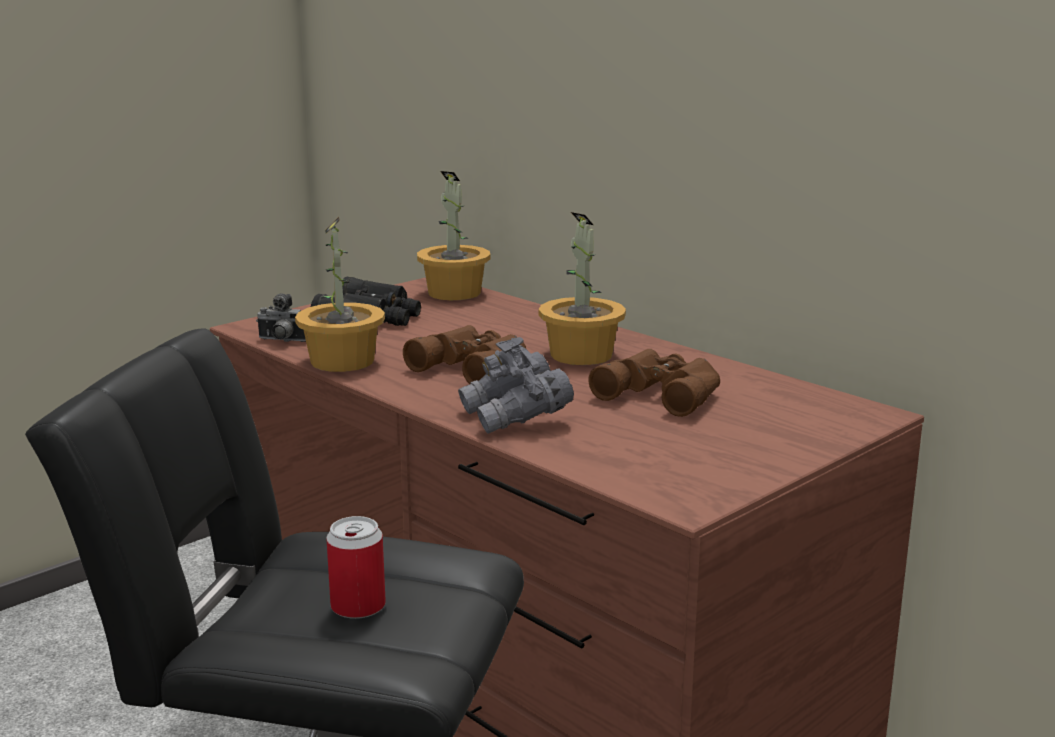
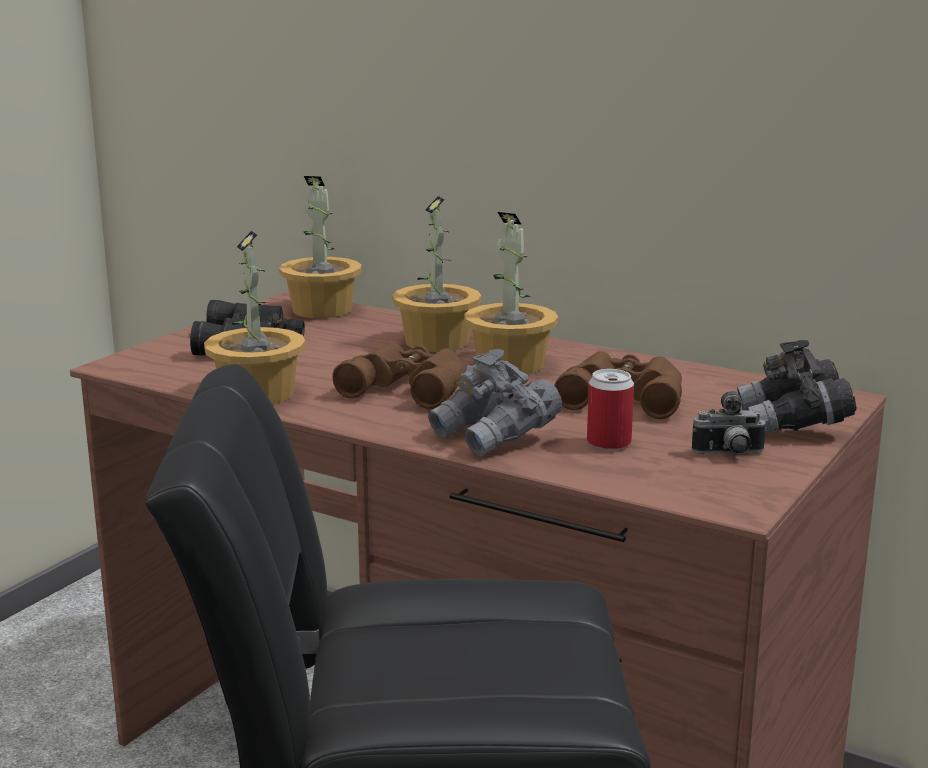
camera: 15 degrees left, 0 degrees up
(282, 341) = (170, 378): camera -> camera (729, 454)
(358, 607) = (475, 658): can -> can (608, 443)
(533, 329) = (438, 342): none -> potted plant
(804, 434) = (793, 425): none -> grey binoculars

